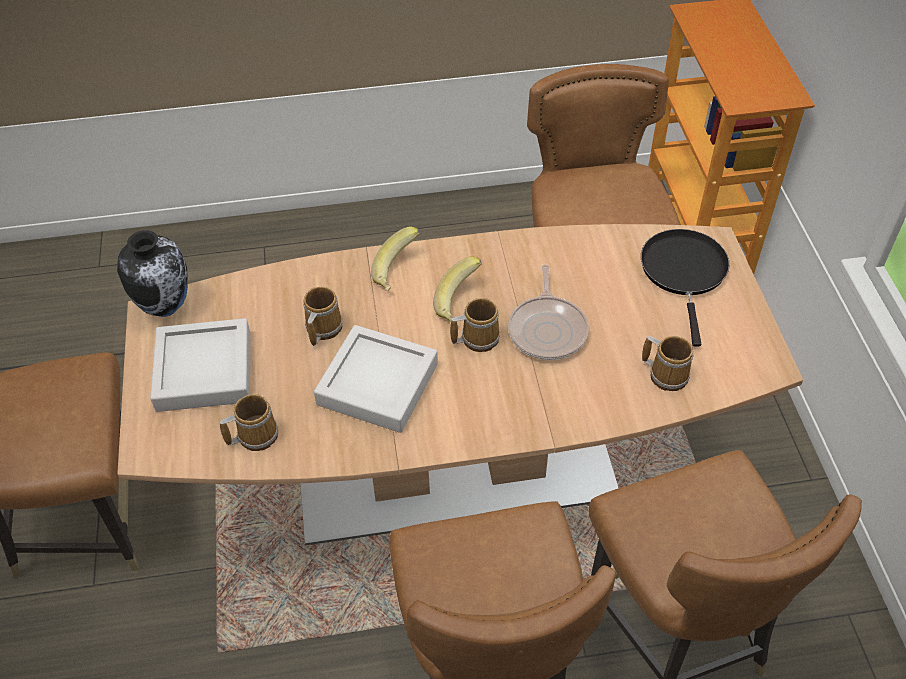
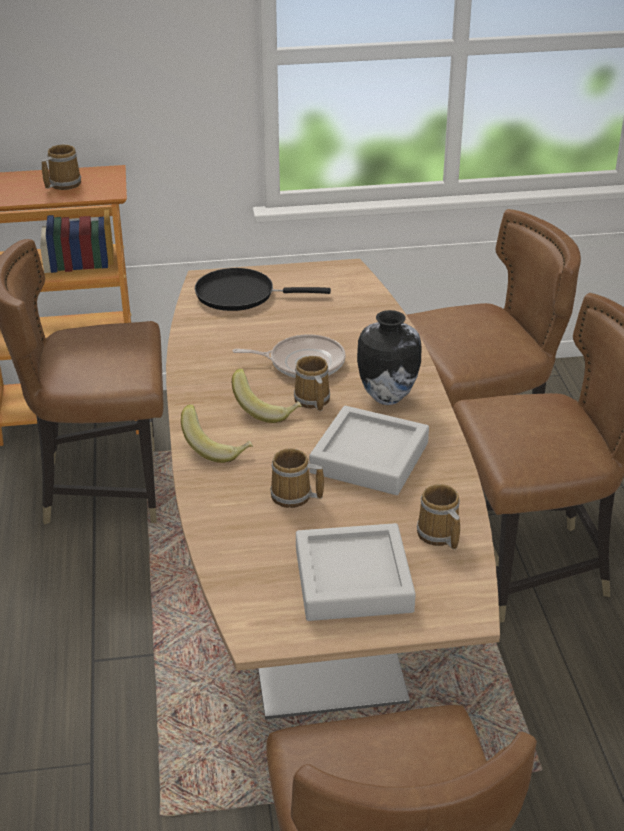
camera: 90 degrees left, 15 degrees down
(166, 306) = (249, 624): vase -> vase (386, 397)
(667, 374) = (355, 311): mug -> mug (63, 184)

